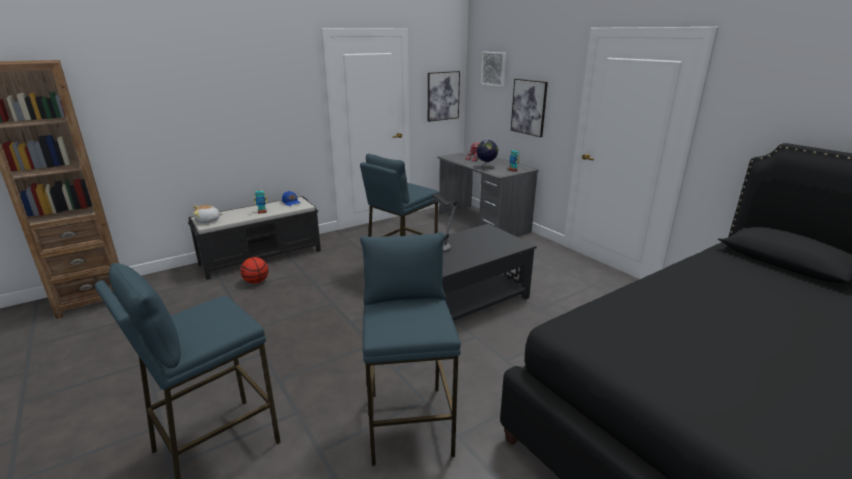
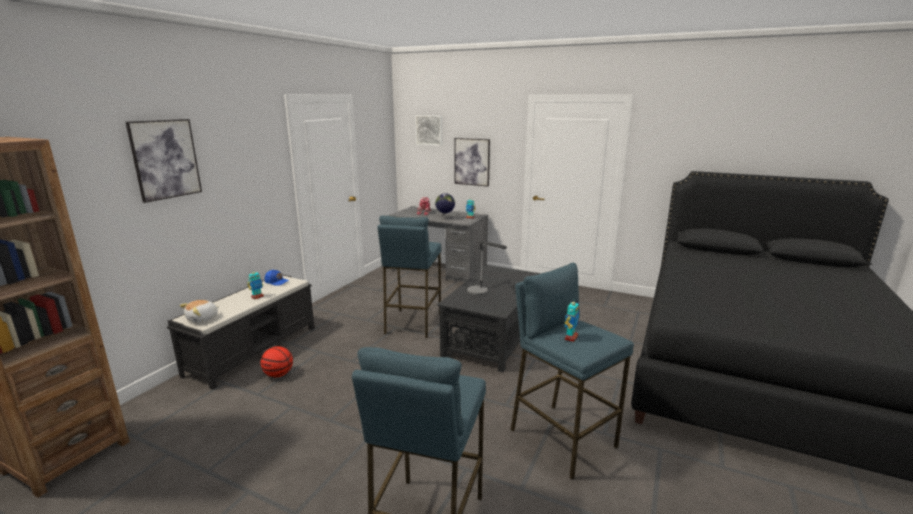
camera: 30 degrees left, 5 degrees down
(395, 315) = (570, 337): none -> toy robot
(443, 96) = (380, 157): picture -> picture (165, 159)

